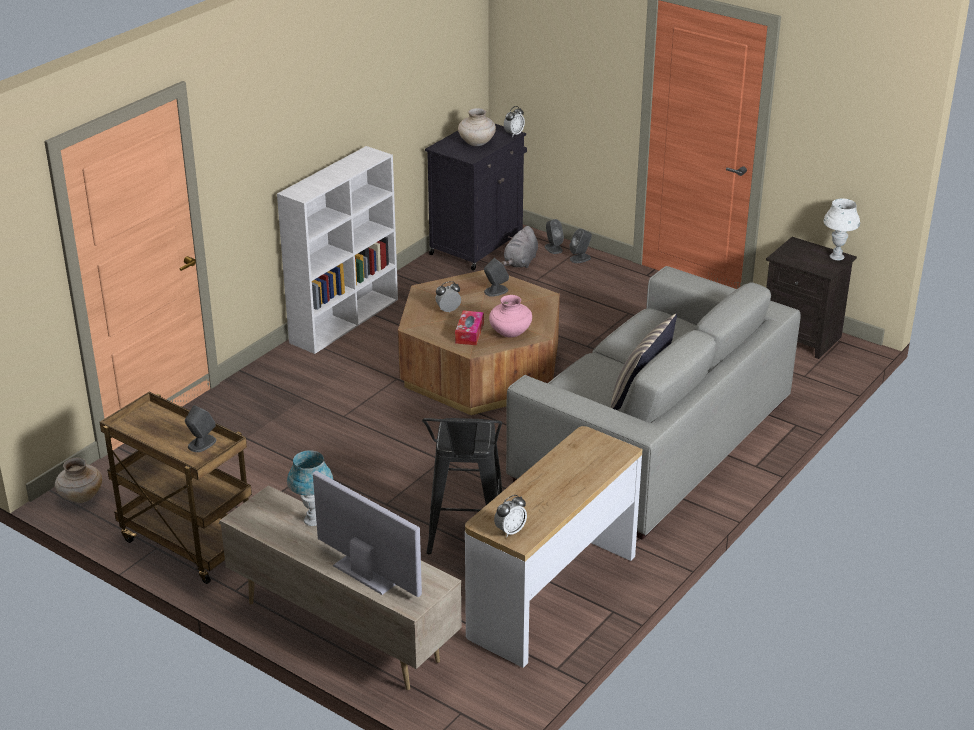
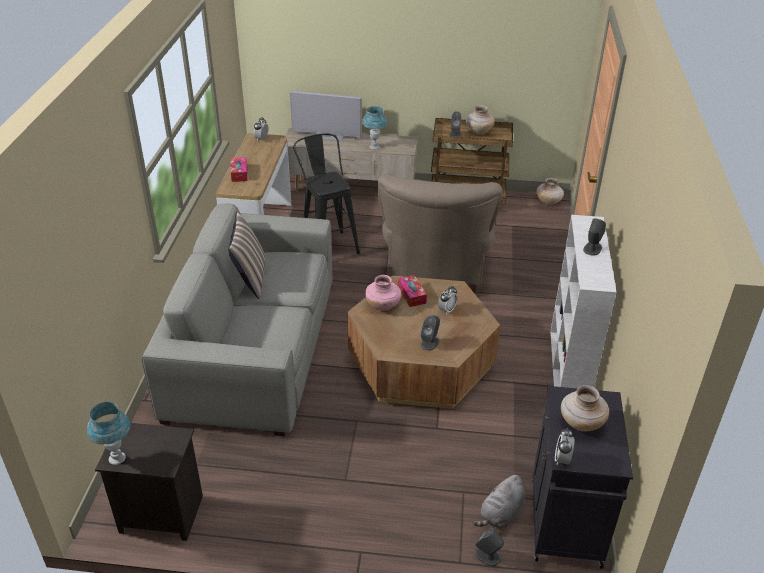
camera: 150 degrees right, 5 degrees up
(158, 439) = (478, 131): none -> beige vase
(357, 454) = (436, 270): none -> beige armchair
(520, 262) = (500, 514): grey plush toy -> grey plush toy turned 135 degrees counterclockwise
(580, 258) = (447, 550): grey speaker -> grey speaker (592, 248)
(589, 471) = (239, 173): none -> tissue box
(836, 257) = (117, 458): white table lamp -> blue table lamp

